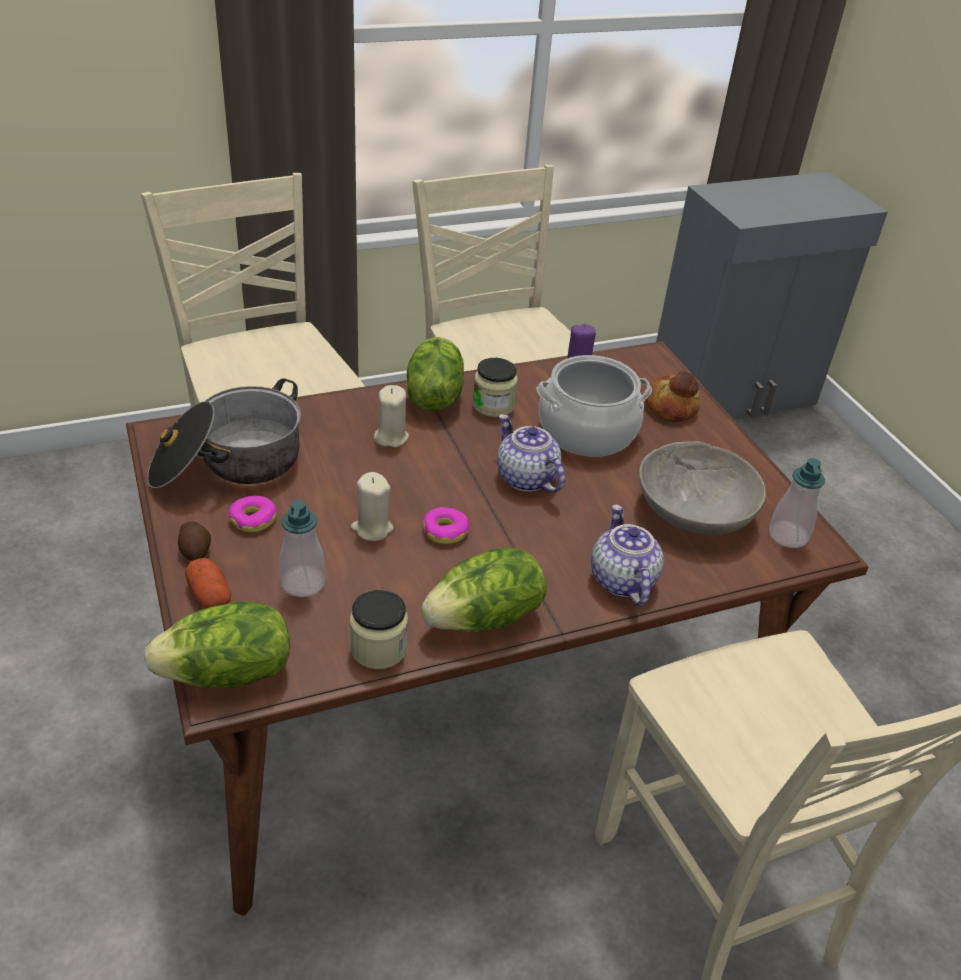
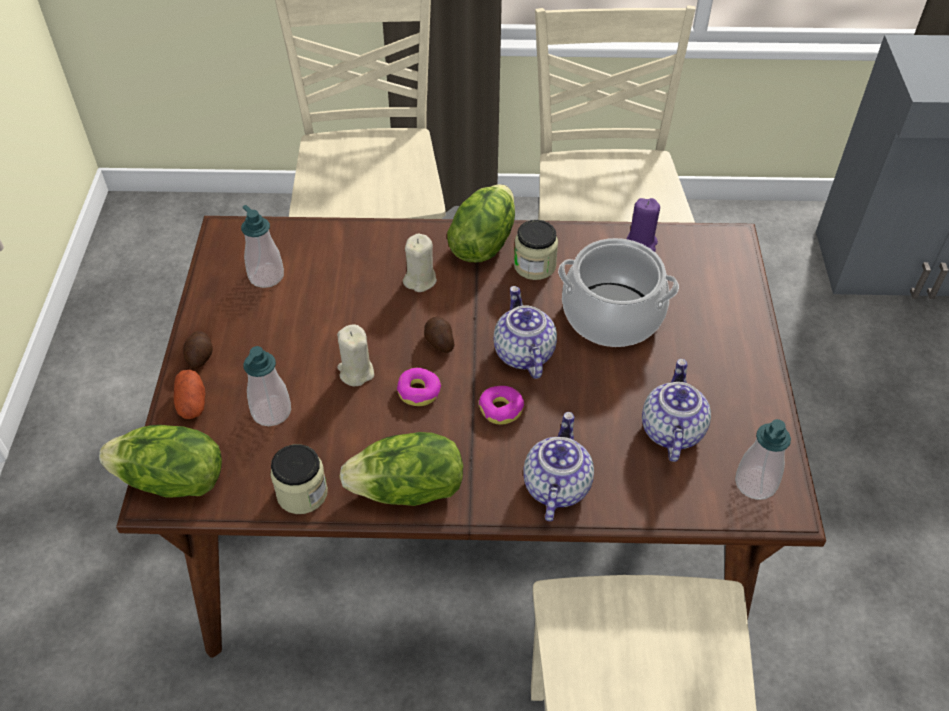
camera: 25 degrees right, 10 degrees up
(228, 463) = (266, 276): cooking pot -> soap dispenser
(253, 519) = (261, 338): donut -> donut (501, 409)
(440, 485) = (439, 342): none -> potato
(672, 407) = (717, 306): bread -> none
(693, 511) = (671, 430): grey bowl -> teapot

